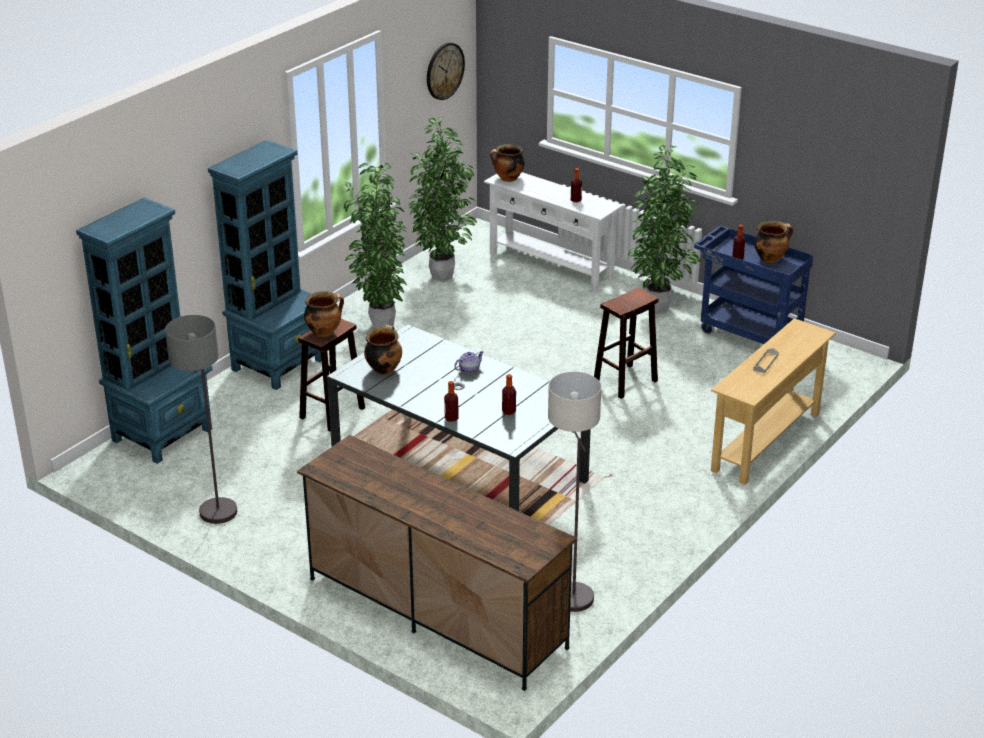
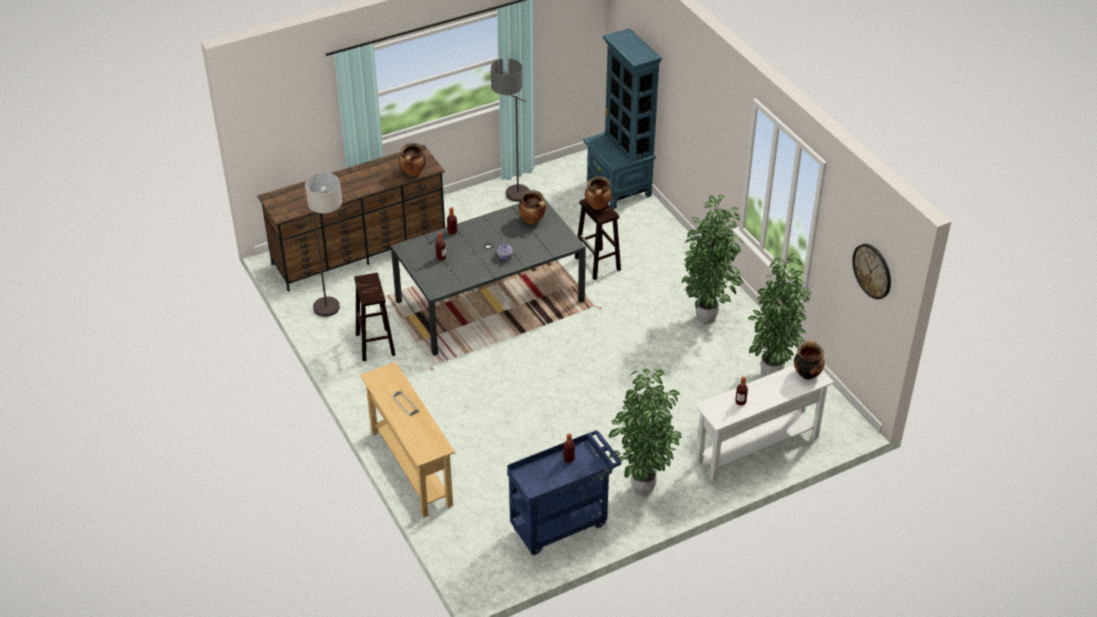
camera: 115 degrees right, 10 degrees up
(279, 365) = (677, 254): blue cabinet -> none
(624, 382) = (542, 422): brown stool -> brown stool (375, 344)
(770, 259) = (554, 480): cooking pot -> cooking pot (413, 173)

